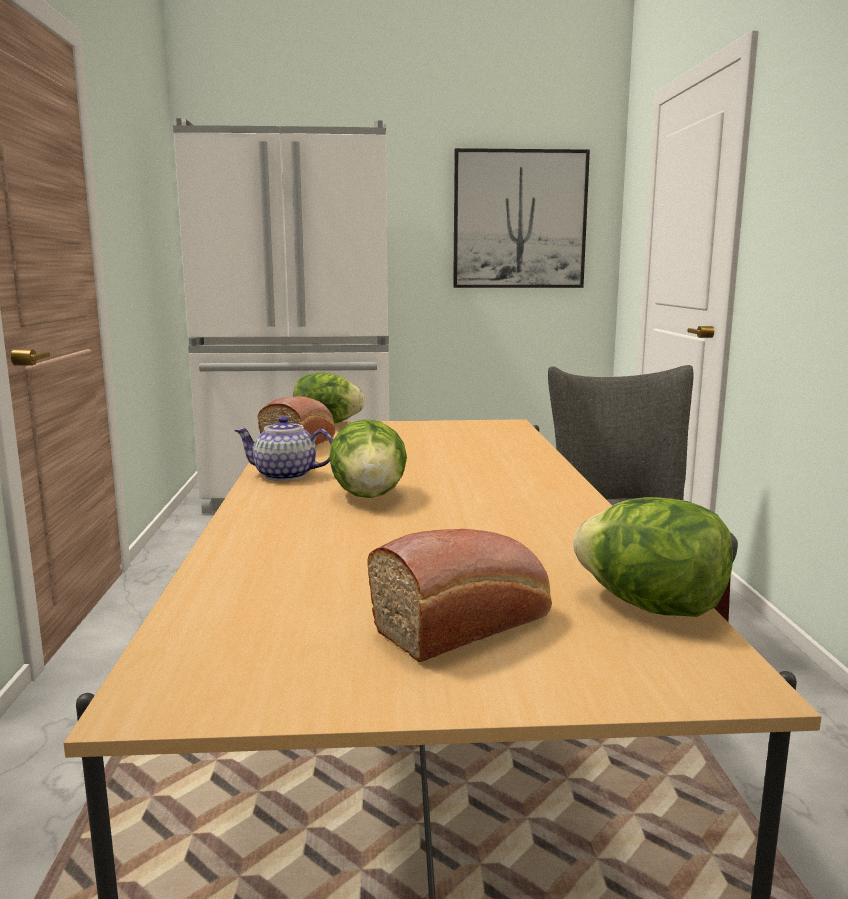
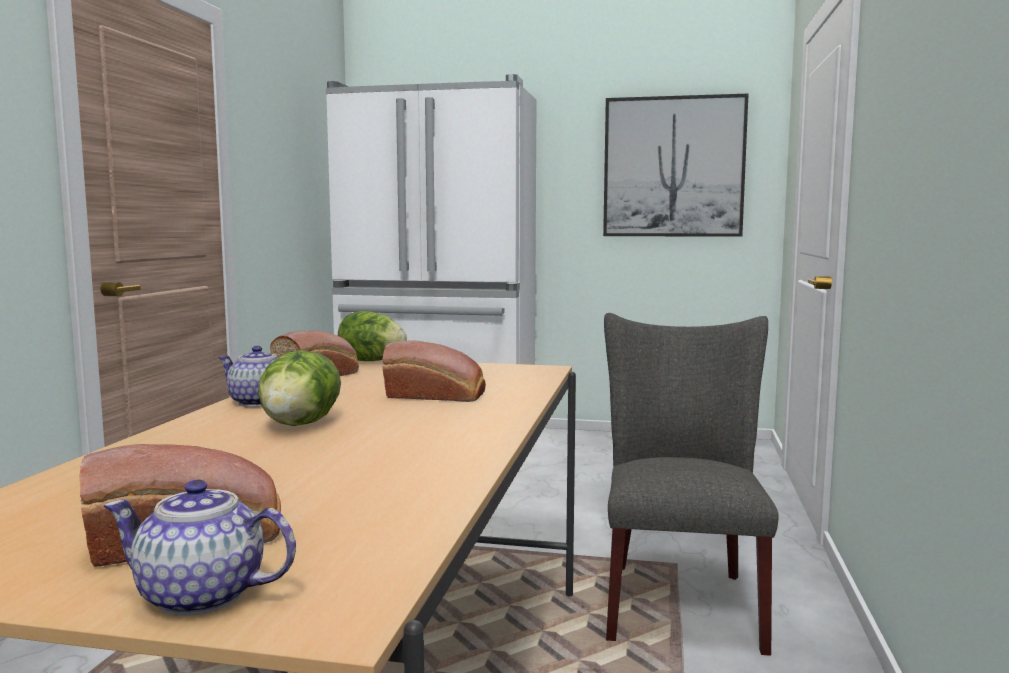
camera: 15 degrees right, 5 degrees down
(454, 457) = (438, 396): none -> bread
(573, 676) = (202, 596): none -> teapot
(651, 607) = (385, 545): lettuce -> none

